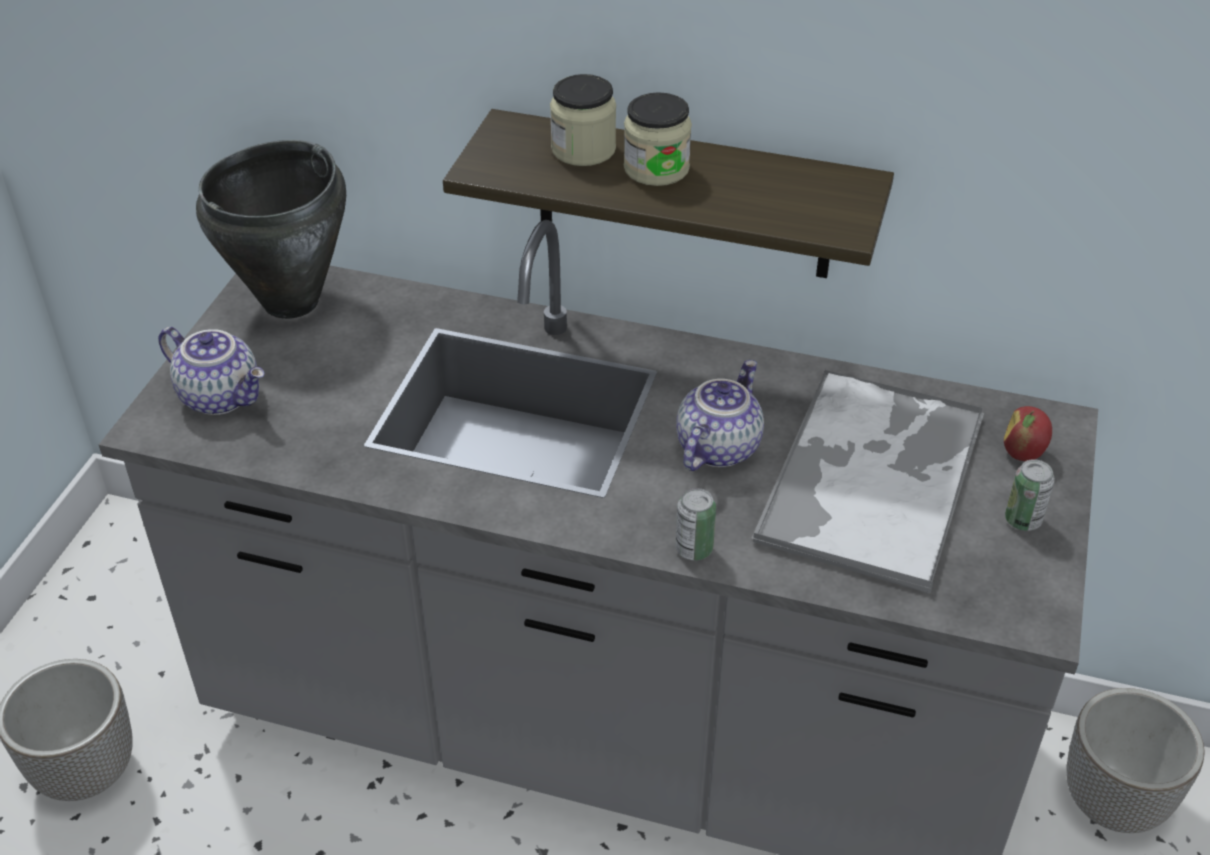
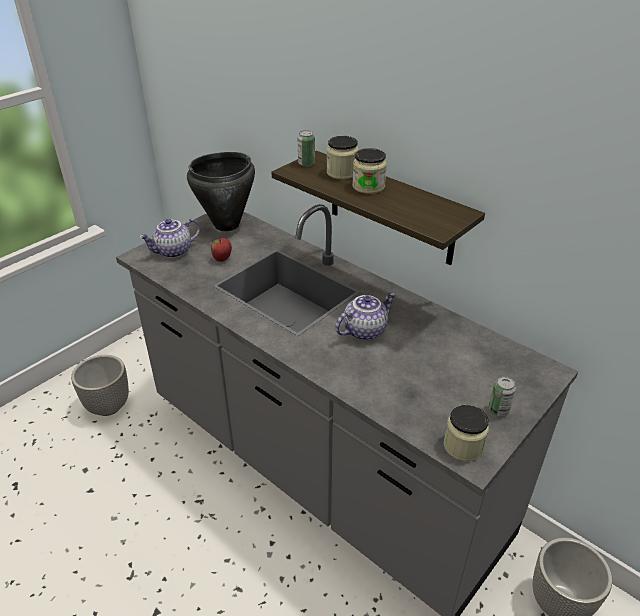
camera: 25 degrees right, 5 degrees down
(222, 396) = (173, 252): teapot -> teapot turned 90 degrees clockwise
(694, 549) = (322, 370): can -> can (306, 163)
(872, 476) = (432, 366): tray -> none
(1008, 602) = (463, 446): none -> jar
(1023, 453) = (520, 379): apple -> apple (222, 259)

